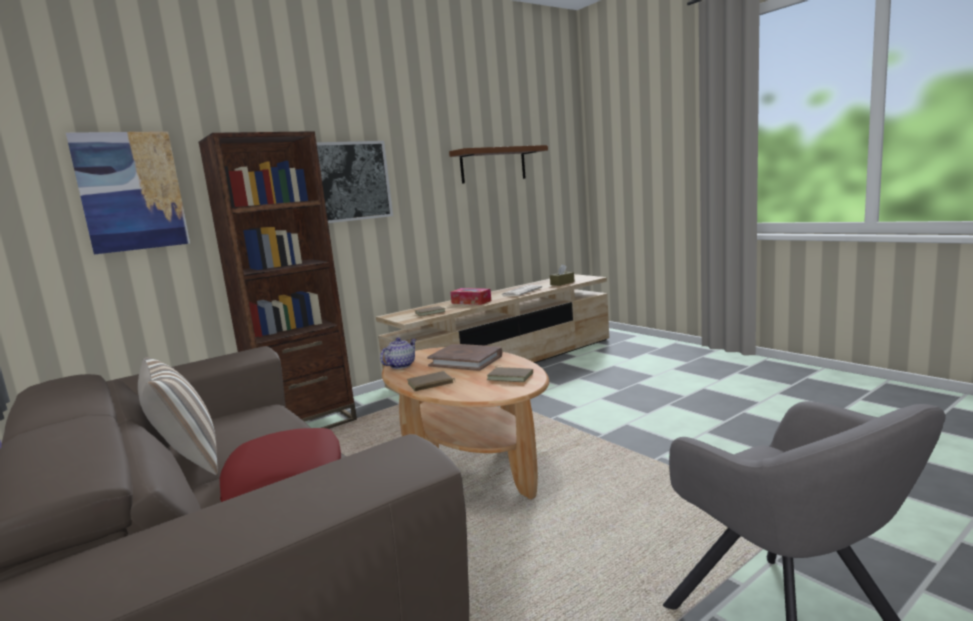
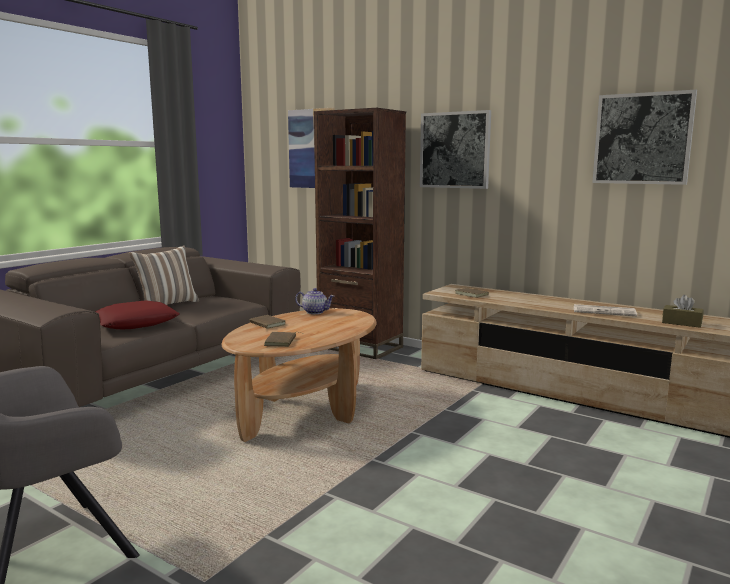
camera: 70 degrees right, 0 degrees up
(466, 360) = (329, 326): brown book -> none
(471, 302) = (530, 300): tissue box -> none
(493, 165) = (642, 139): brown shelf -> picture

